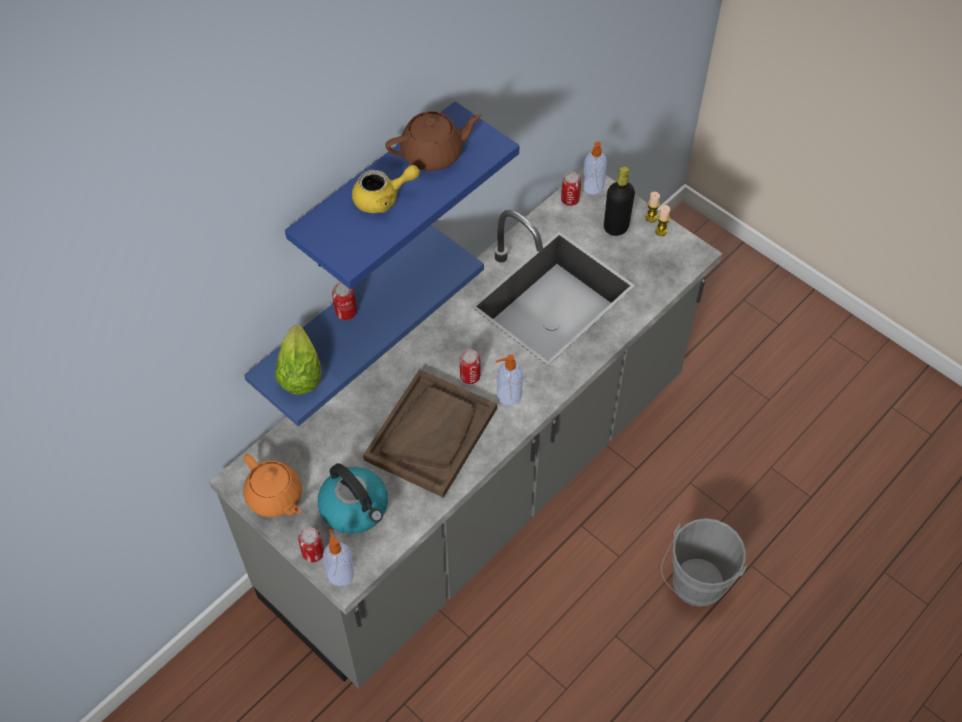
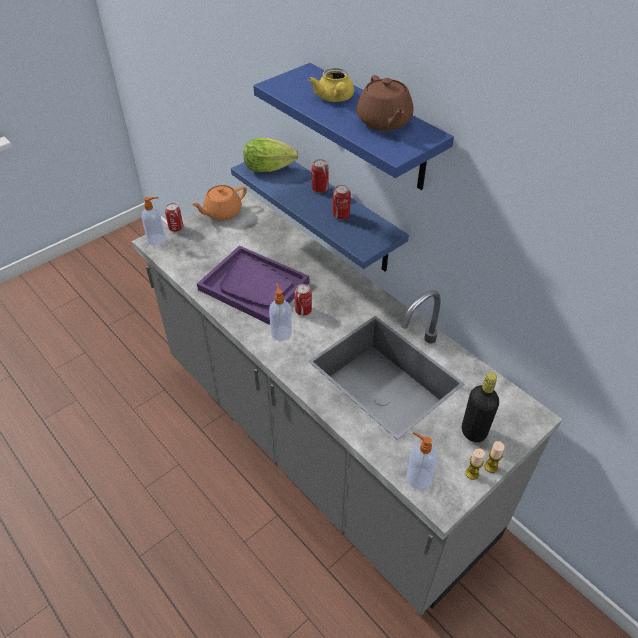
camera: 95 degrees right, 10 degrees down
(355, 508) = (203, 247): kettle -> none
(431, 434) = (254, 286): brown tray -> purple tray
(570, 200) = (507, 396): can -> can (341, 215)
(592, 187) = (528, 417): soap dispenser -> soap dispenser (417, 478)
(694, 587) = (203, 602): grey bucket -> none

